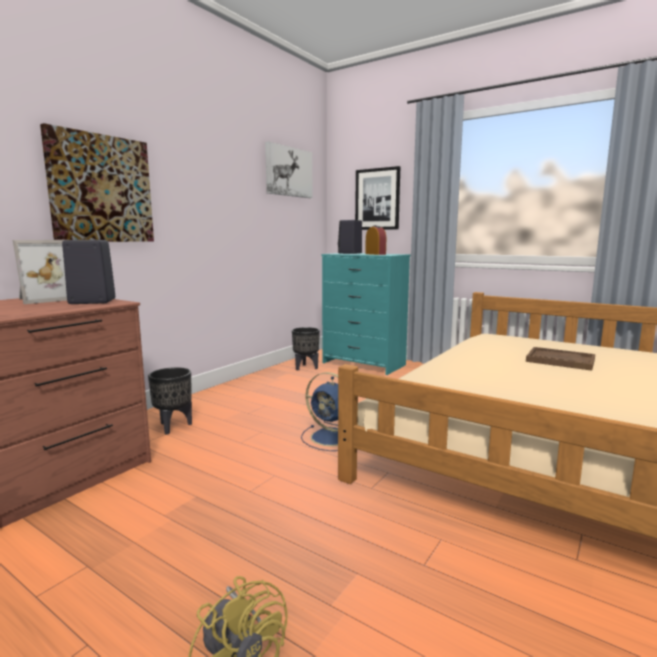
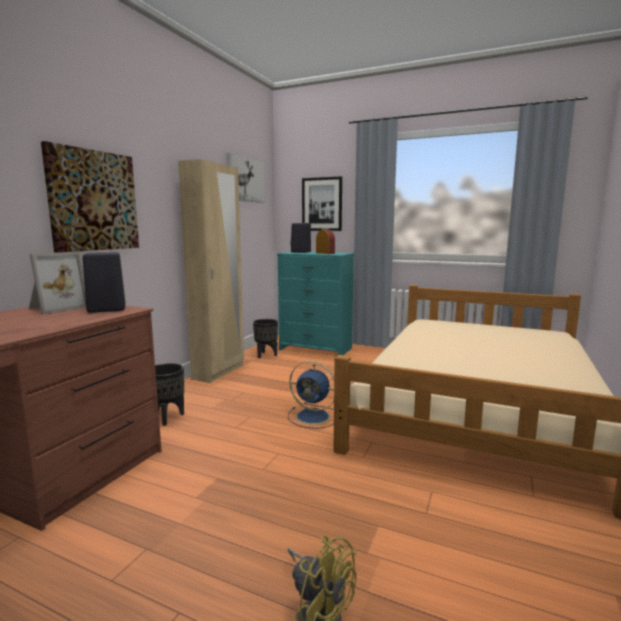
camera: 10 degrees left, 0 degrees up
(248, 382) = (219, 372): none -> beige wardrobe
(560, 360) = (489, 341): brown tray -> none

